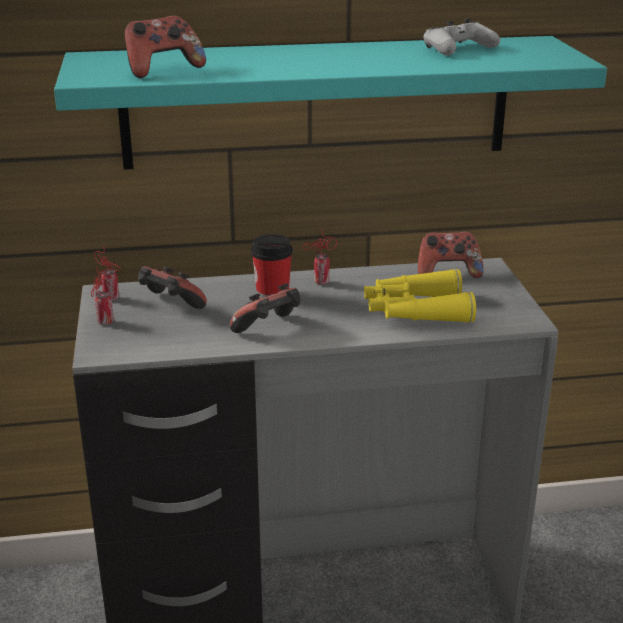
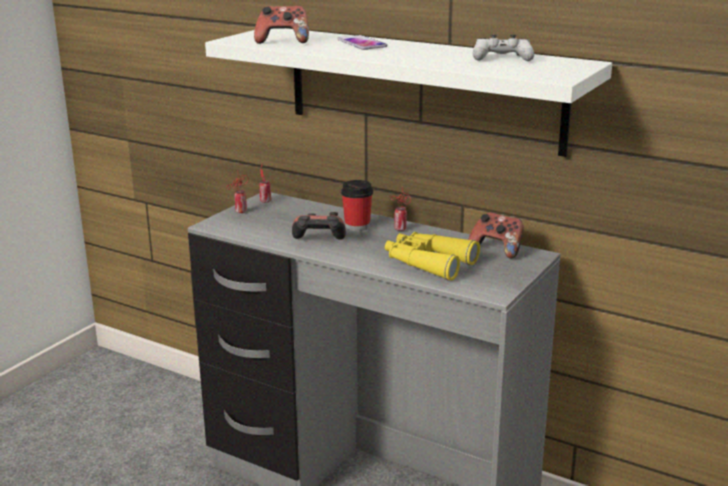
camera: 40 degrees right, 5 degrees down
(170, 306) = (288, 214): game controller -> none
(263, 56) = (361, 44): none -> phone
(317, 102) = (422, 88): turquoise shelf -> white shelf

